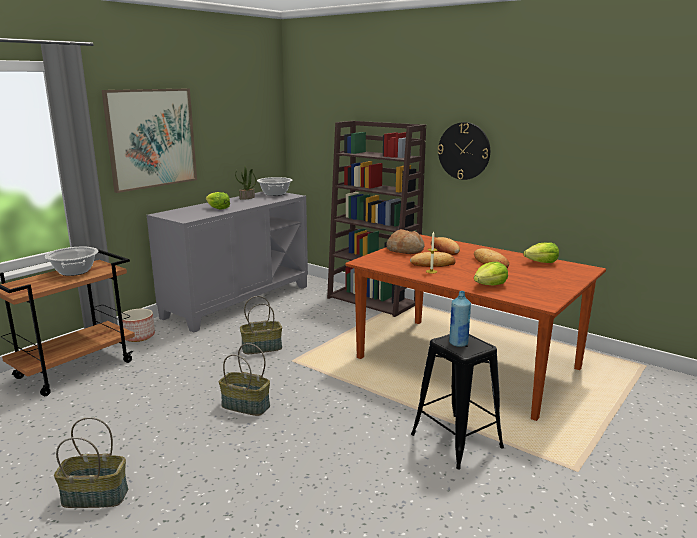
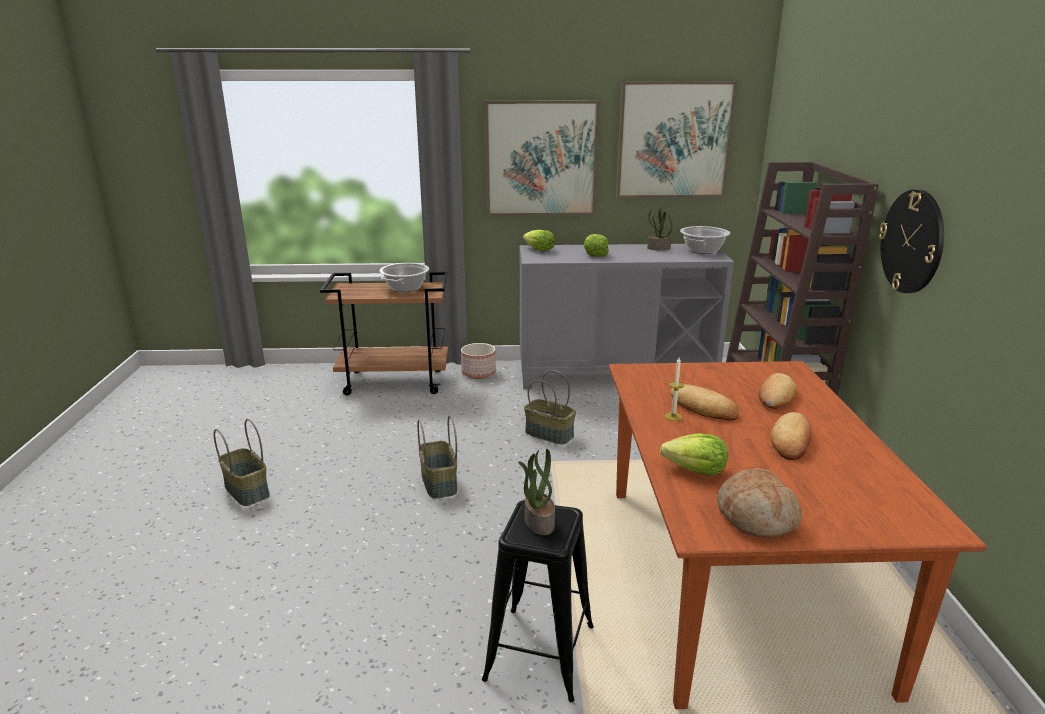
camera: 50 degrees right, 5 degrees up
(236, 117) = (674, 140): none -> picture
(405, 250) = (719, 375): bread -> bread (756, 516)
(458, 343) = (538, 521): blue bottle -> potted plant
(541, 262) = (878, 478): lettuce -> lettuce (539, 249)

